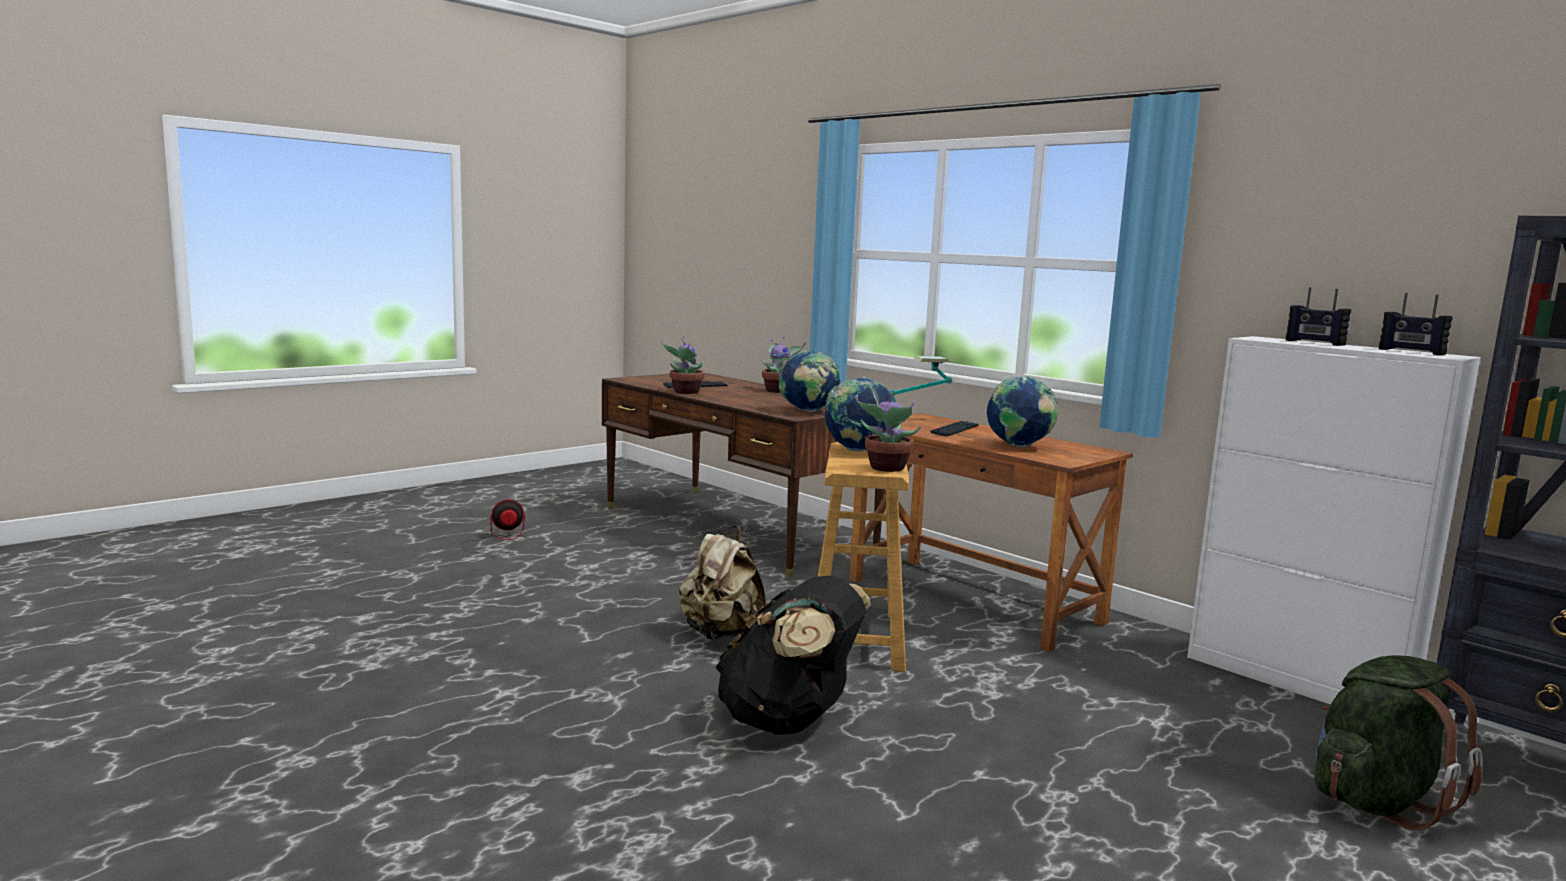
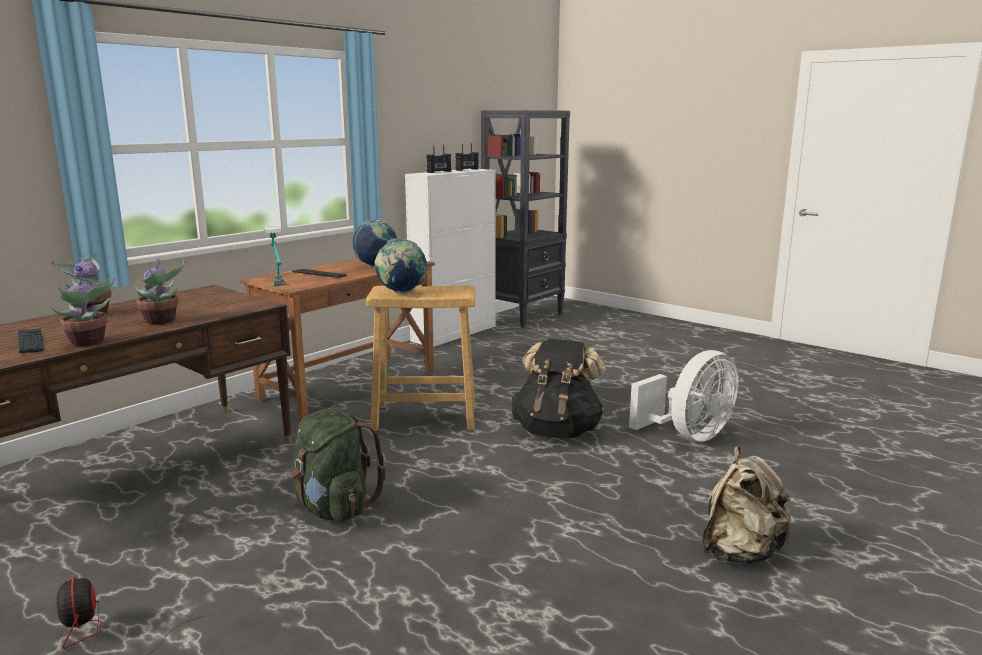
camera: 95 degrees left, 5 degrees up
(720, 634) = (428, 459): beige backpack -> beige backpack (740, 553)
(744, 850) = (689, 435): none -> white fan
(808, 411) = (235, 302): globe -> none
(886, 468) = (456, 288): potted plant -> potted plant (161, 321)
(1376, 800) = (561, 337): green backpack -> green backpack (334, 508)

